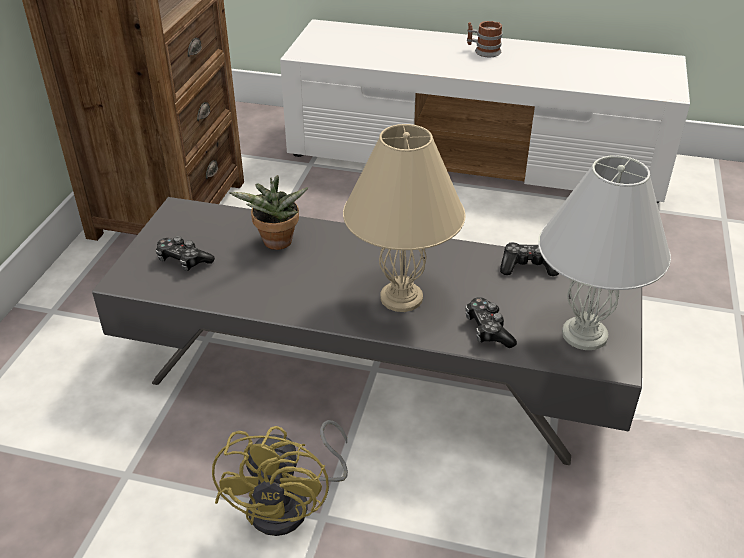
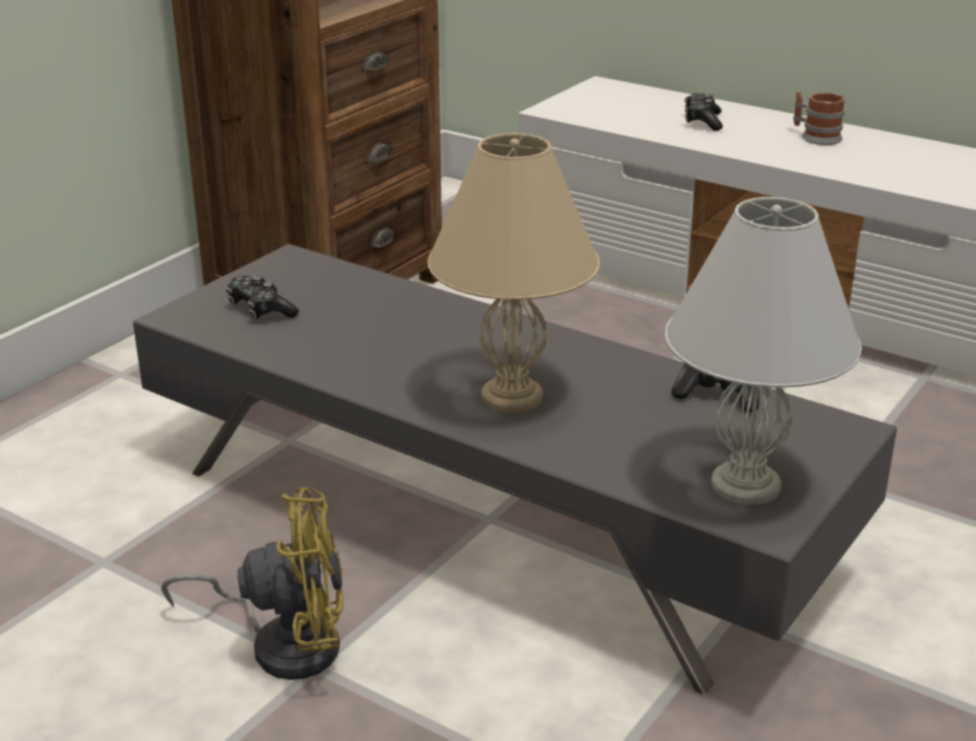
camera: 20 degrees right, 10 degrees down
(276, 244) = (387, 313): potted plant -> none
(291, 504) = (284, 643): yellow fan -> yellow fan turned 120 degrees counterclockwise
(488, 330) = (607, 453): game controller -> game controller (702, 121)

